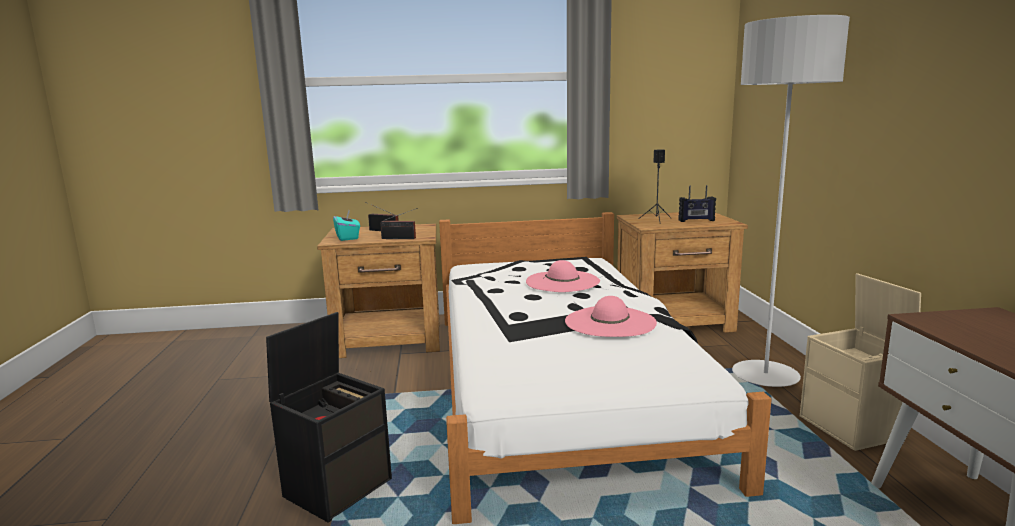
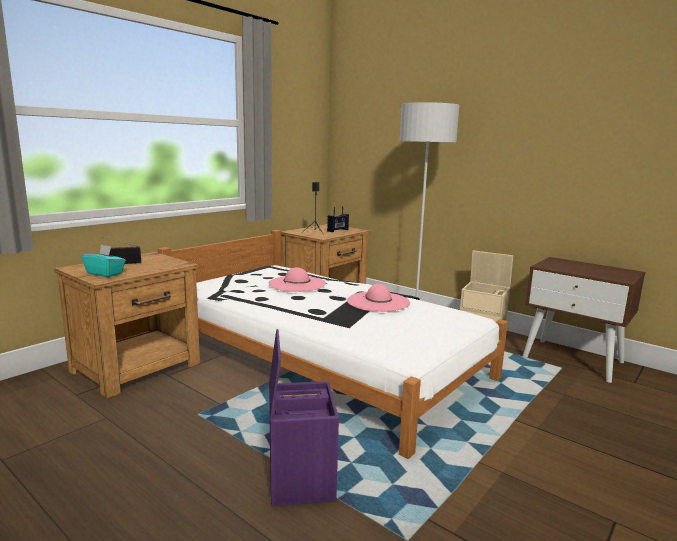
camera: 45 degrees left, 0 degrees up
(338, 486) = (299, 478): black storage box -> purple storage box
(400, 238) = (163, 267): radio -> none

